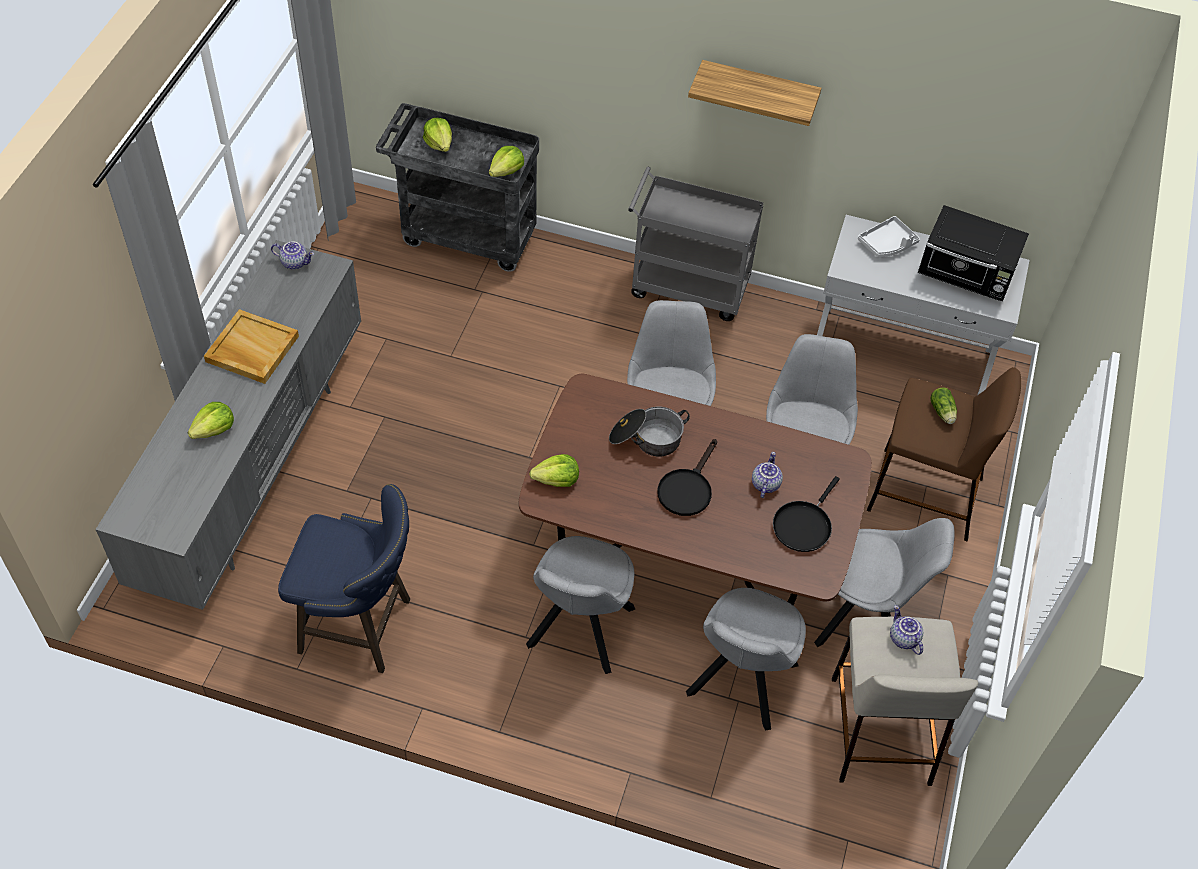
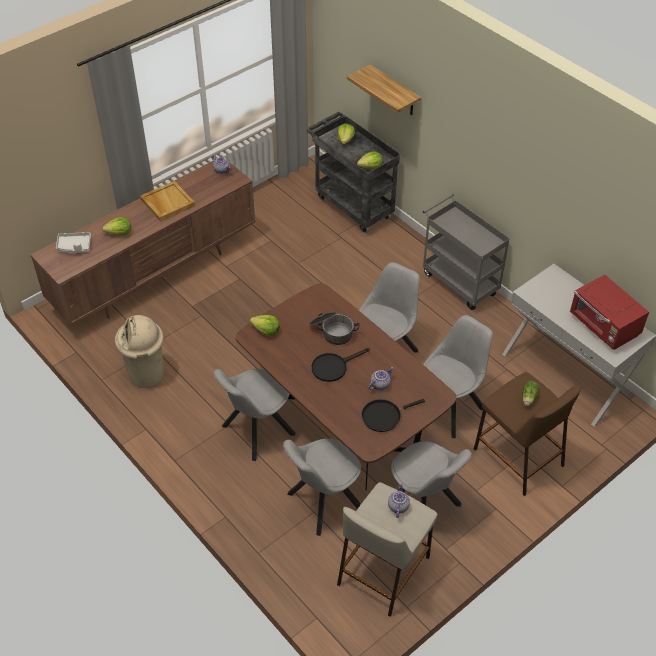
camera: 35 degrees right, 5 degrees down
(254, 467) = (156, 275): grey cabinet -> brown cabinet
(360, 627) = (146, 375): blue stool -> beige trash can
(758, 90) = (512, 160): shelf -> shelf (394, 91)
(887, 244) = (566, 289): white tray -> white tray (74, 246)
(966, 275) = (604, 327): black microwave -> red microwave

